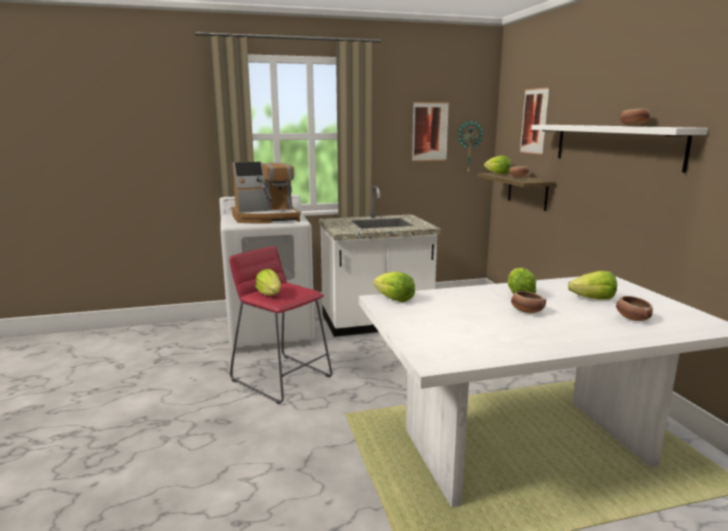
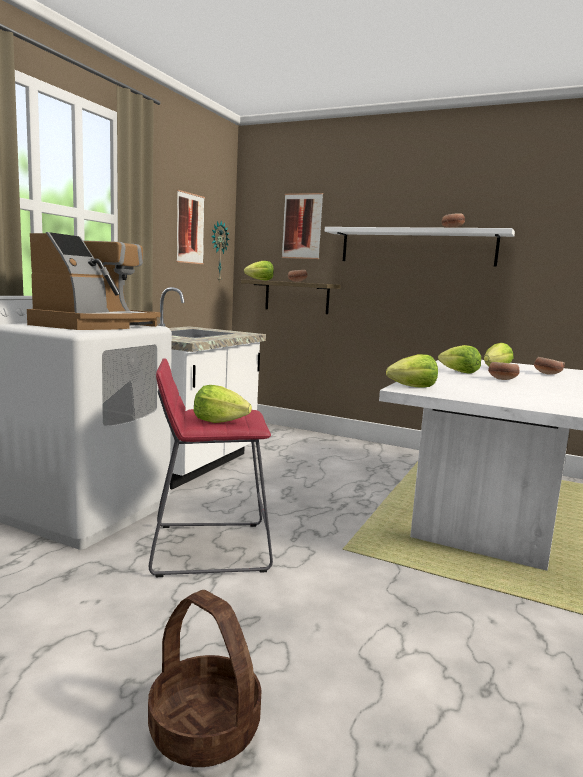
camera: 50 degrees left, 5 degrees down
(128, 449) = (203, 729): none -> basket

